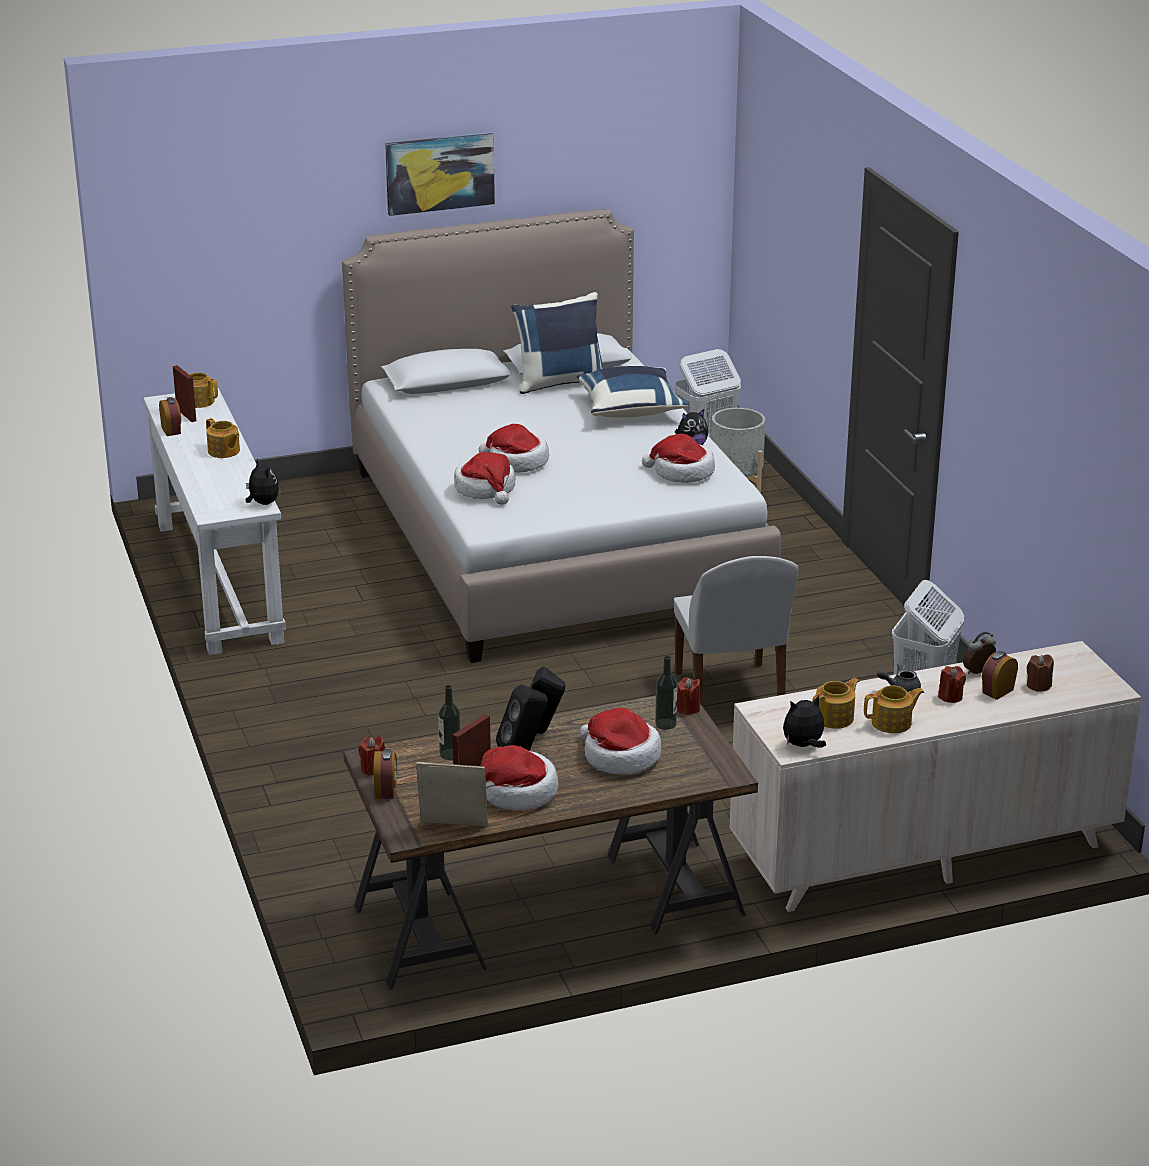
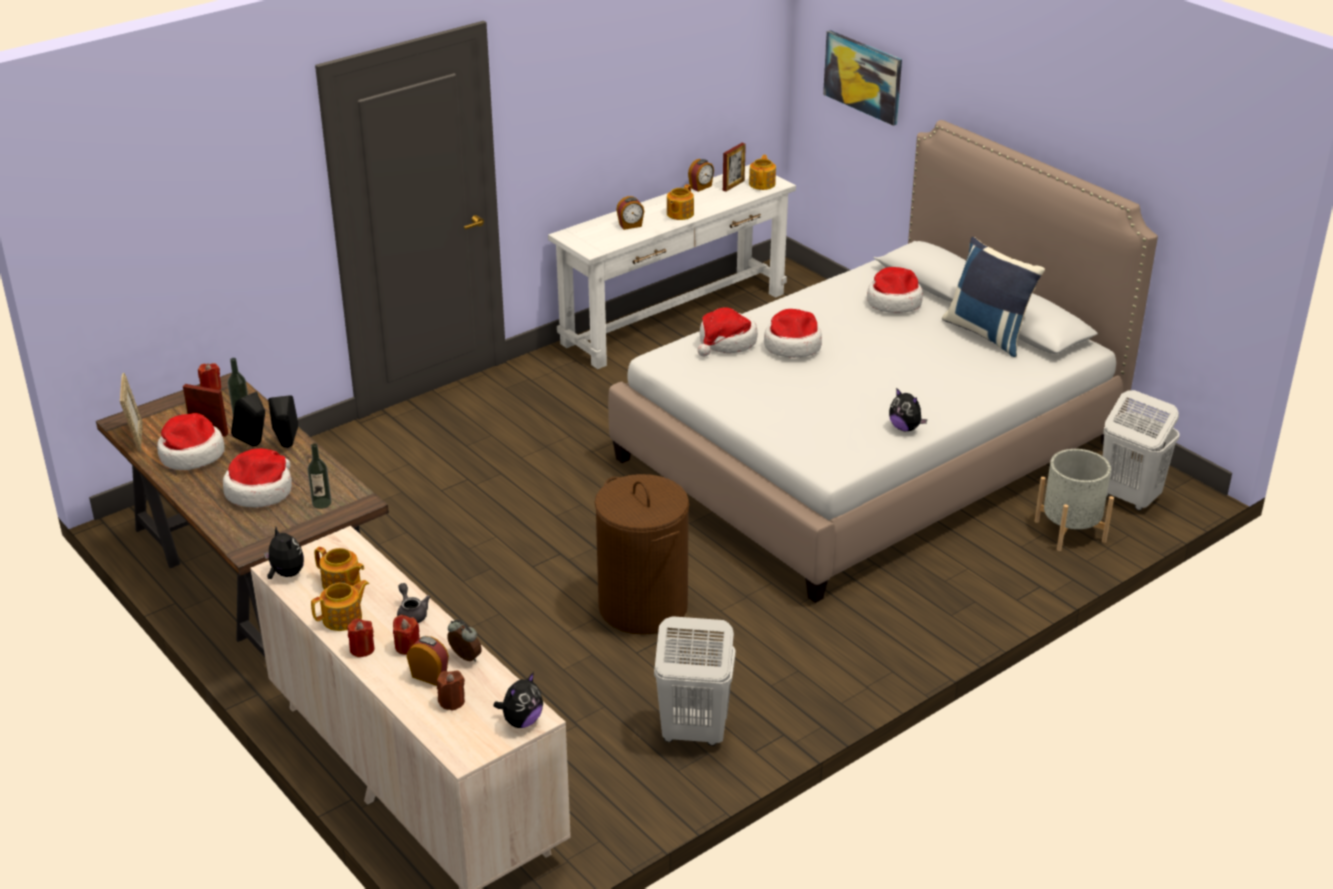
camera: 70 degrees right, 5 degrees up
(262, 503) = (599, 249): plush toy -> plush toy (521, 721)
(386, 790) = (181, 400): alarm clock -> alarm clock (630, 225)
(439, 173) = (1012, 92): picture -> picture (863, 76)
(630, 409) = (961, 380): blue pillow -> none
(682, 472) = (843, 433): hat -> hat (893, 302)
(688, 708) = (352, 509): red candle -> red candle (362, 649)
(729, 694) = (642, 607): white chair -> brown laundry basket
(892, 723) = (343, 618): teapot -> teapot turned 90 degrees counterclockwise

